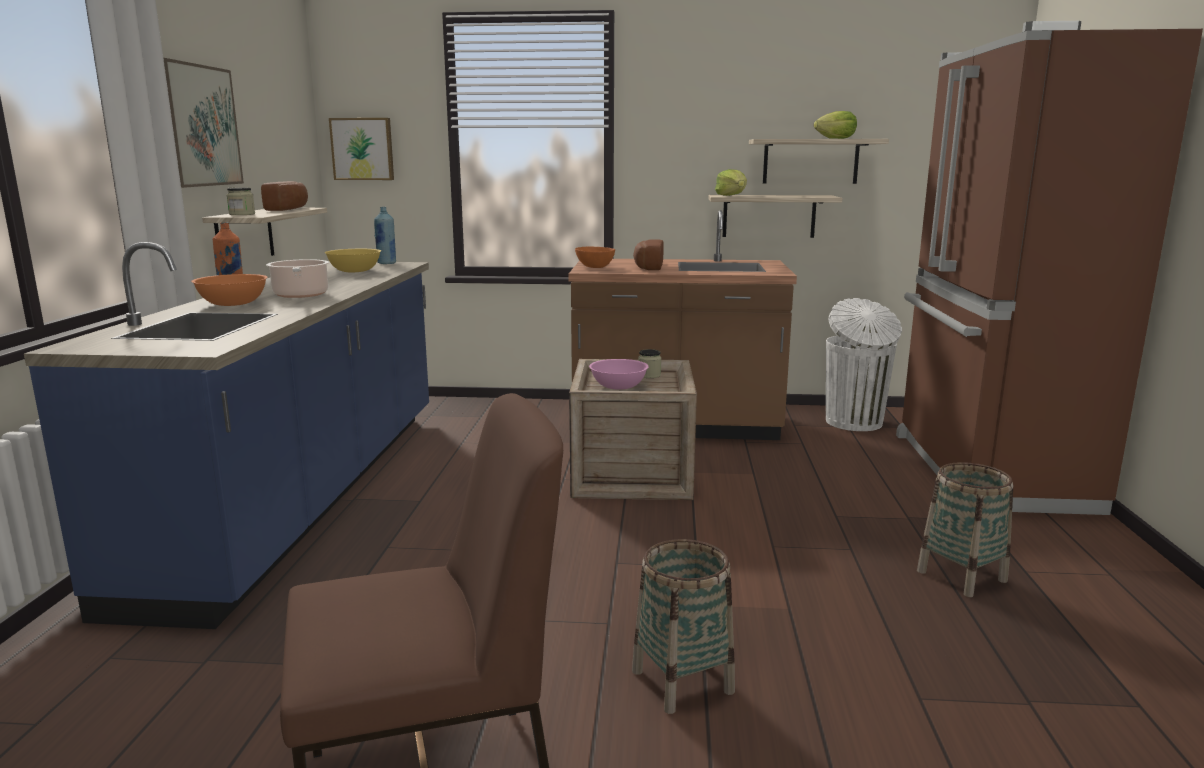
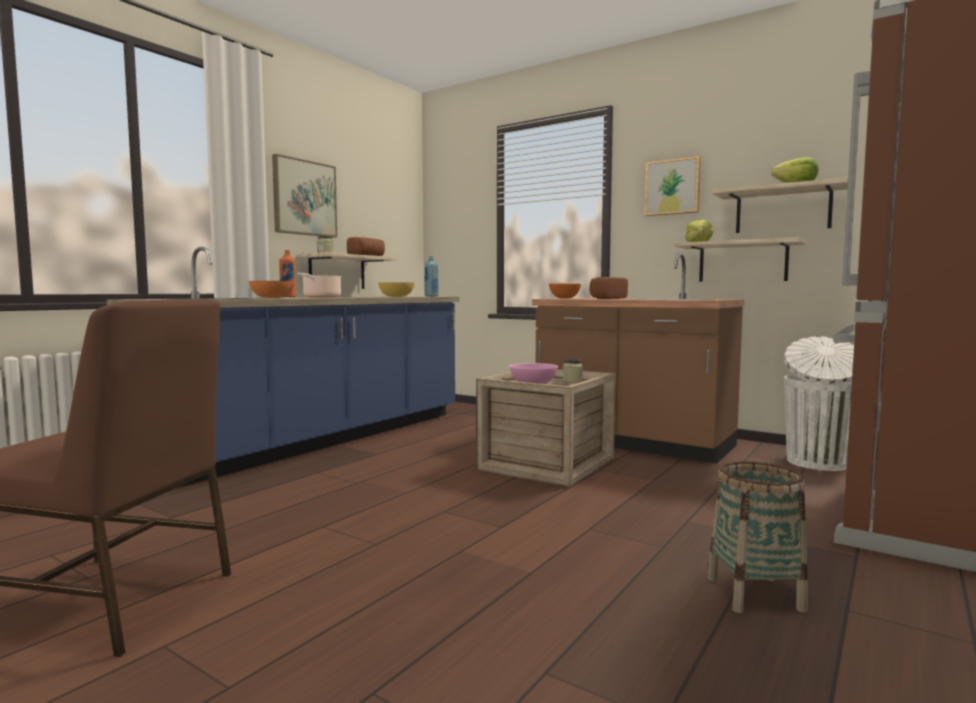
camera: 30 degrees right, 10 degrees down
(363, 149) = (446, 225): picture -> picture (673, 187)
(682, 681) = (364, 593): basket -> none

